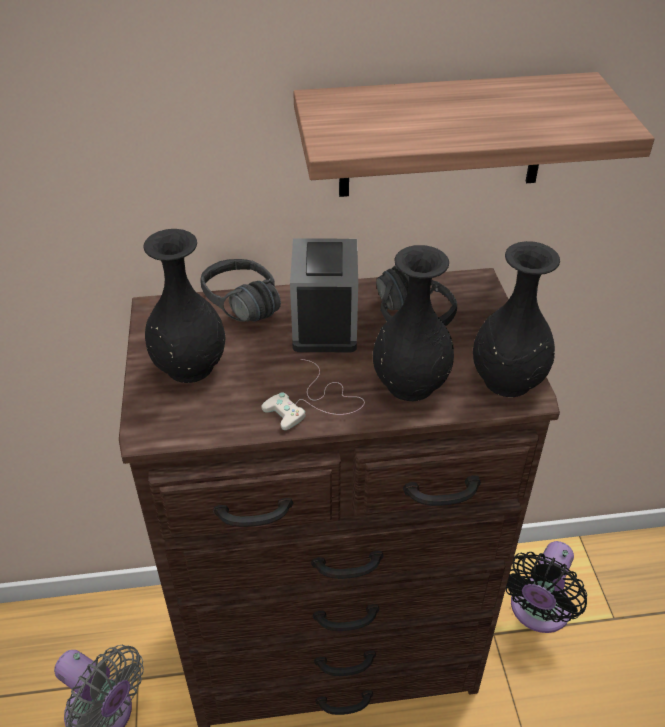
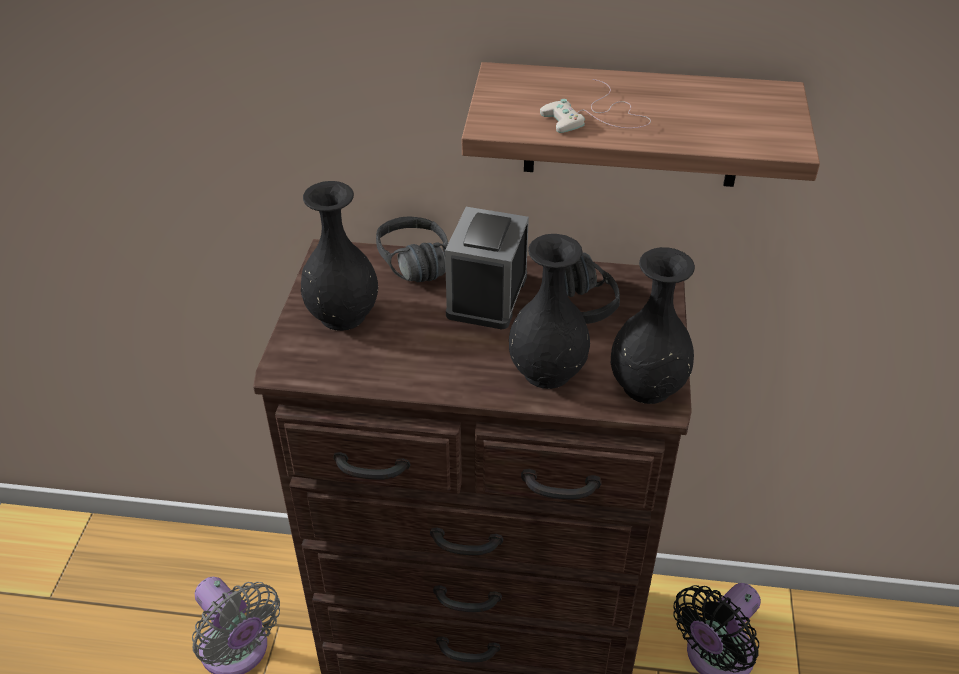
camera: 15 degrees right, 0 degrees up
(315, 402) = (447, 371): white game controller -> white game controller (597, 117)

